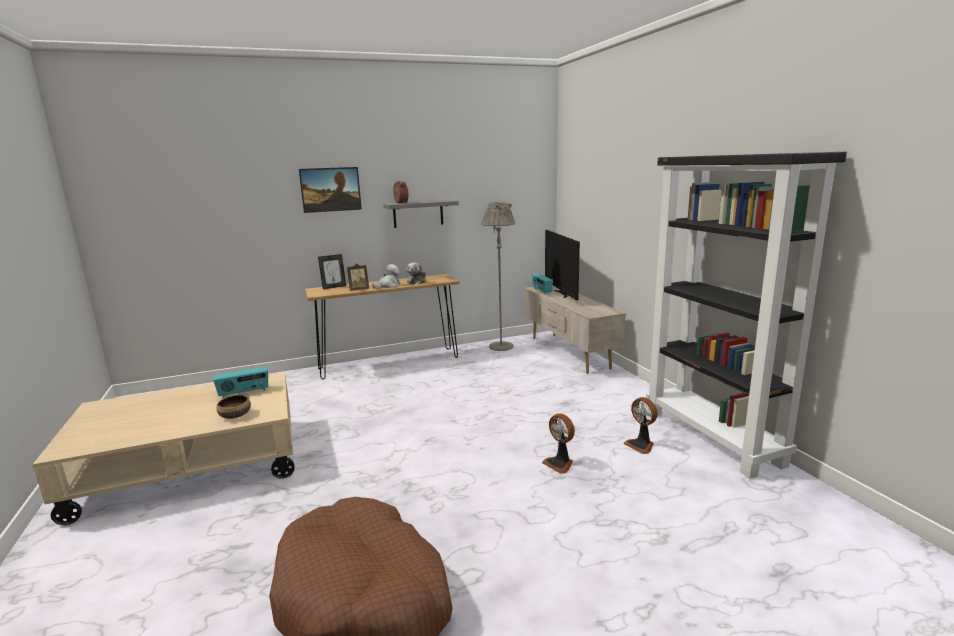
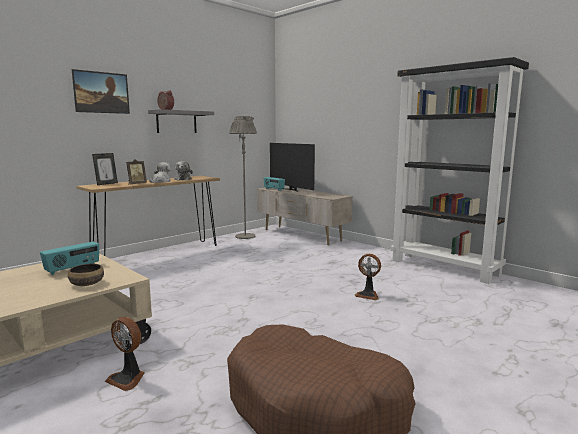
camera: 25 degrees left, 5 degrees down
(641, 445) = (408, 277): fan -> fan (128, 379)

